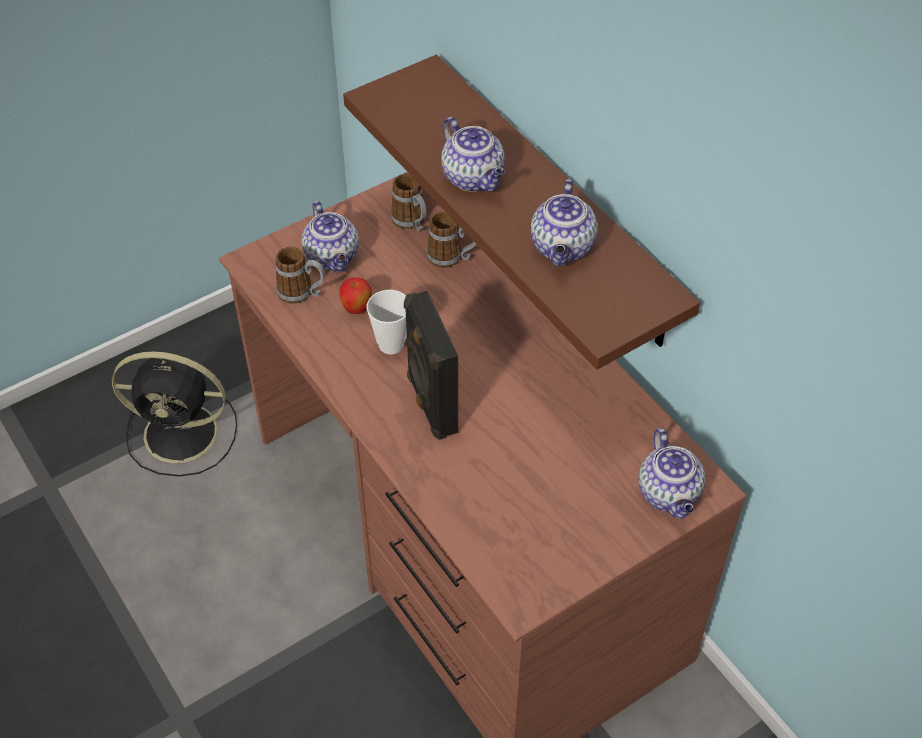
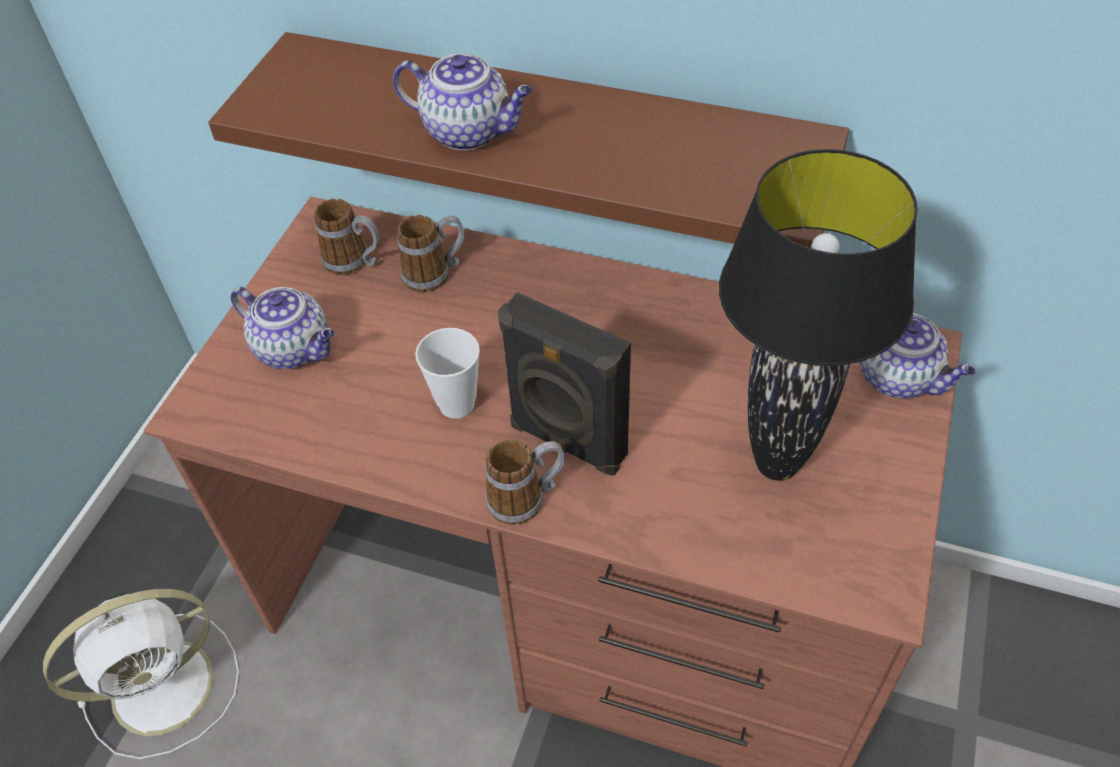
camera: 35 degrees left, 0 degrees up
(184, 433) = (167, 684): black fan -> white fan
(302, 293) = (294, 410): mug -> mug (526, 498)
(357, 309) = (379, 389): apple -> none
(537, 493) = (775, 464): none -> black table lamp
(563, 248) = (650, 151): teapot -> none

